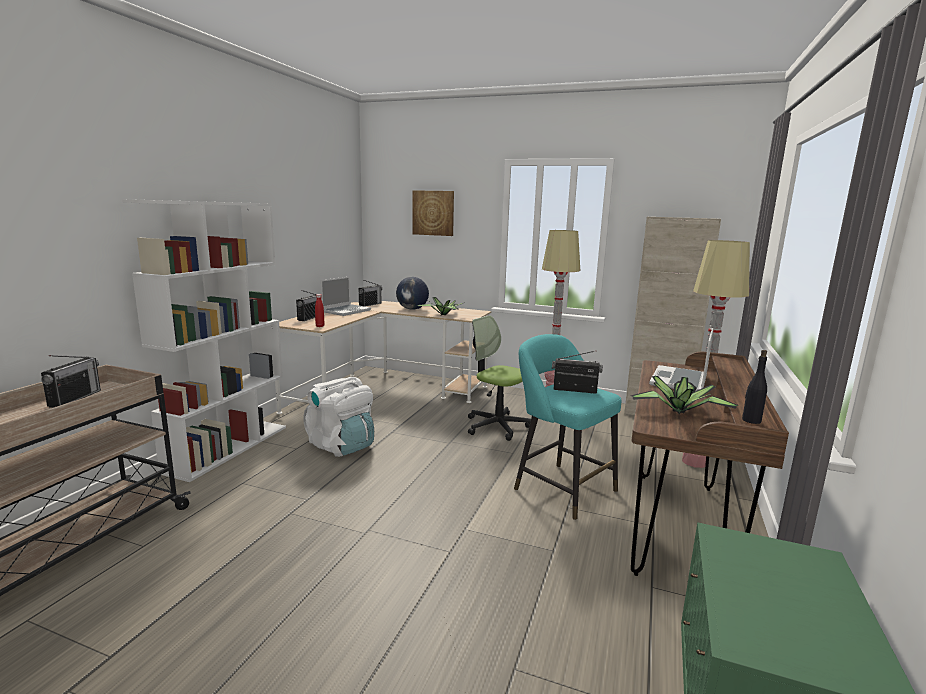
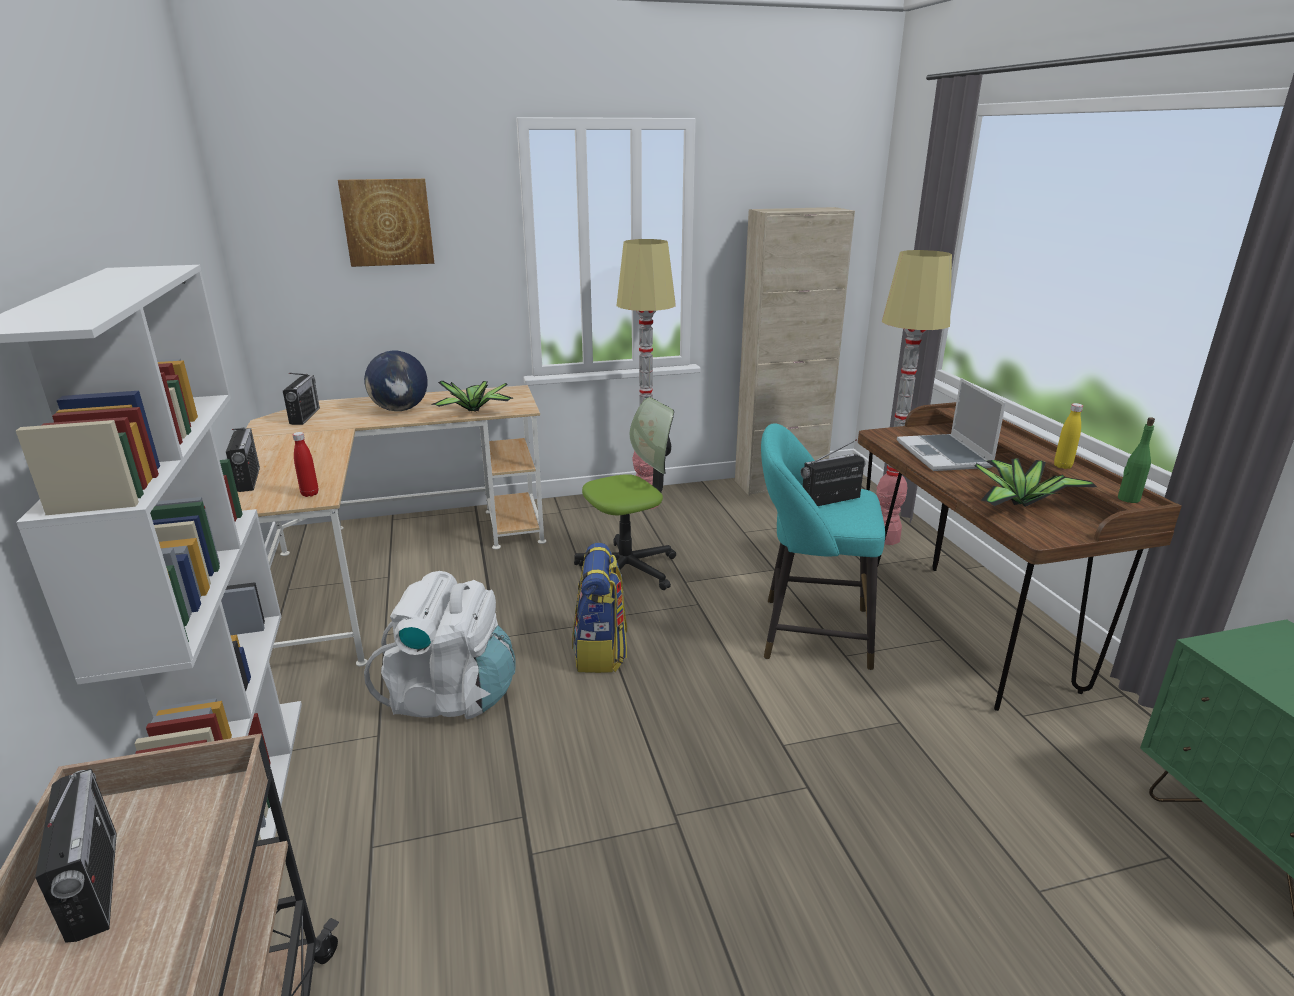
camera: 35 degrees left, 10 degrees up
(346, 311) = (289, 443): laptop -> none
(430, 454) = (601, 652): none -> backpack
(496, 426) = (628, 569): office chair -> office chair turned 150 degrees clockwise
(739, 396) = (1062, 466): none -> yellow bottle
(751, 420) = (1128, 499): black bottle -> green bottle

